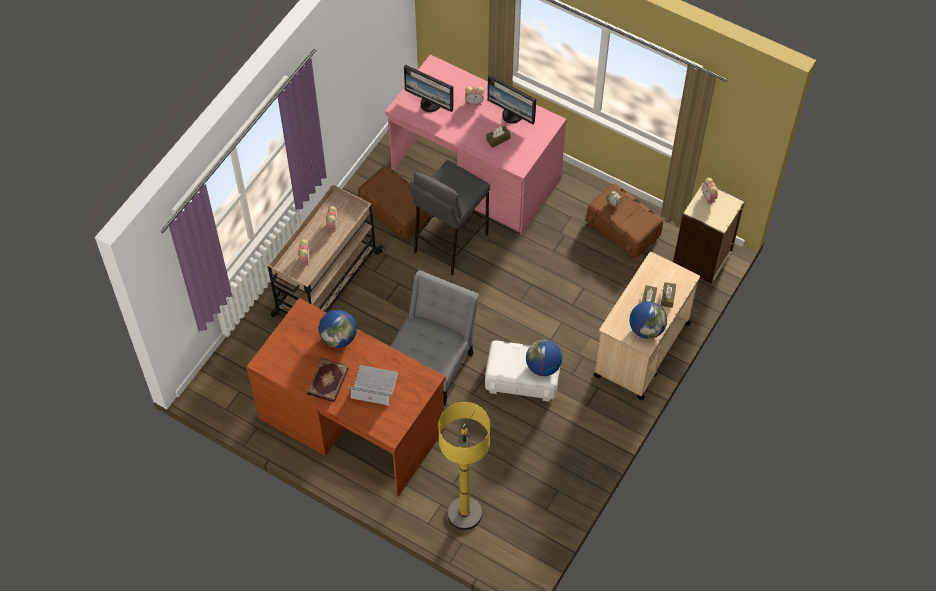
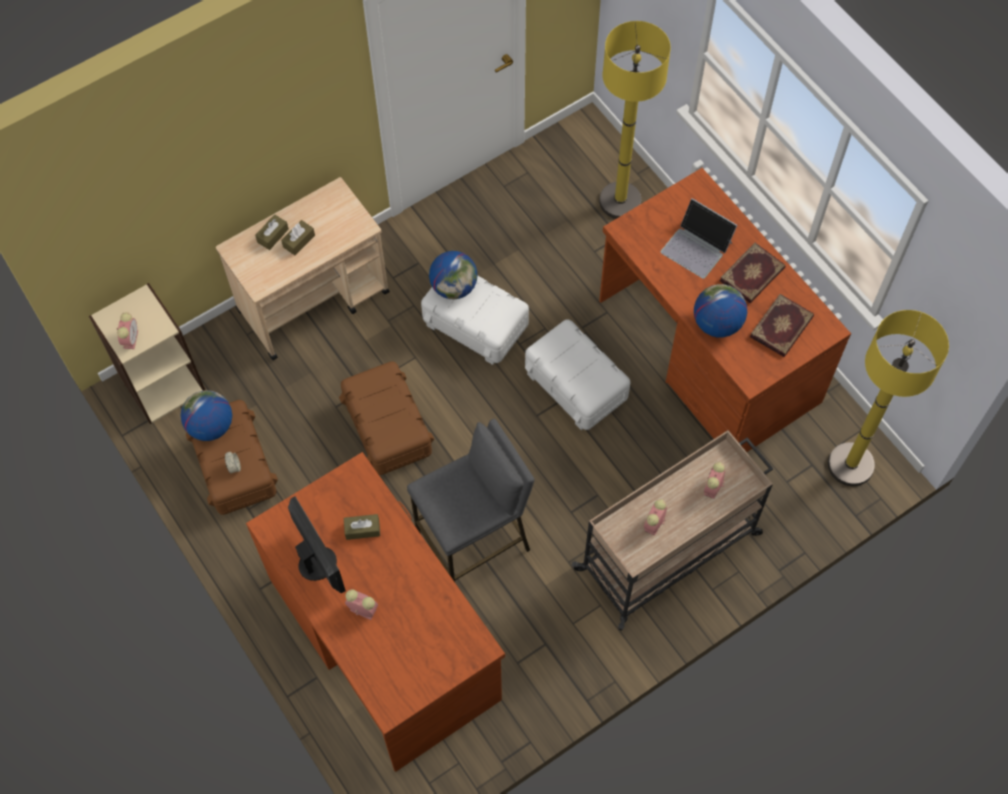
camera: 155 degrees left, 5 degrees up
(226, 382) = (850, 465): none -> yellow floor lamp
(294, 352) = (782, 327): none -> book
(396, 211) = (524, 626): brown storage box -> brown storage box (387, 428)
(431, 103) = (429, 635): monitor -> none
(433, 363) = (575, 385): grey chair -> white storage box
(476, 175) = (385, 636): pink desk -> brown desk
(646, 329) = (324, 208): globe -> globe (210, 426)

